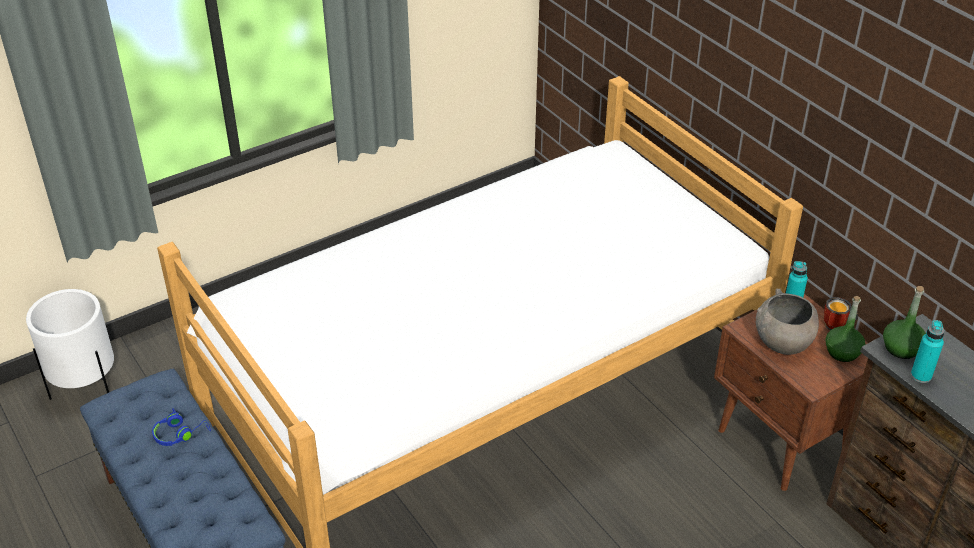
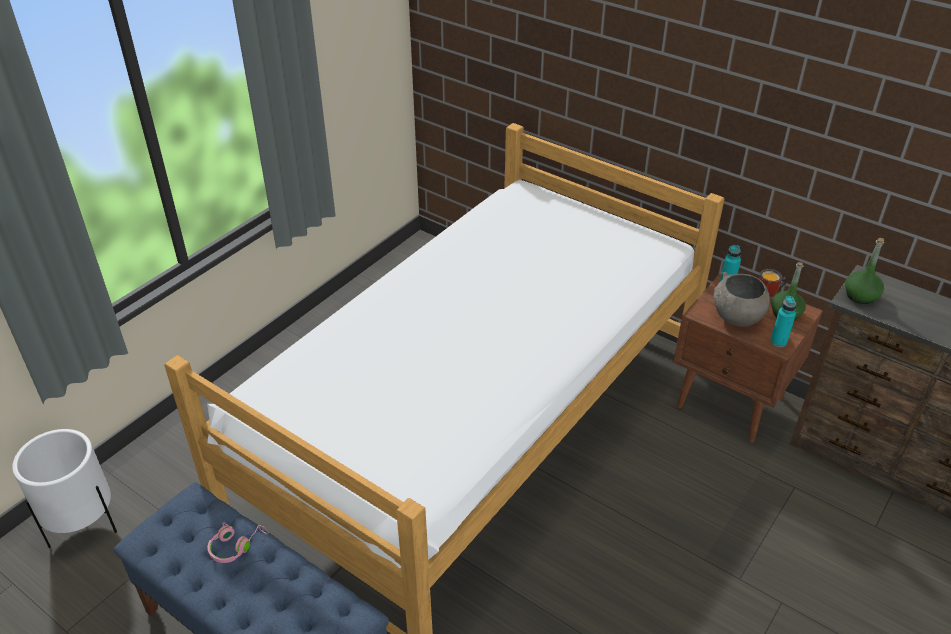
camera: 20 degrees left, 0 degrees up
(180, 434) = (236, 546): blue headphones -> pink headphones
(921, 375) = (889, 314): turquoise bottle -> turquoise bottle (778, 342)

